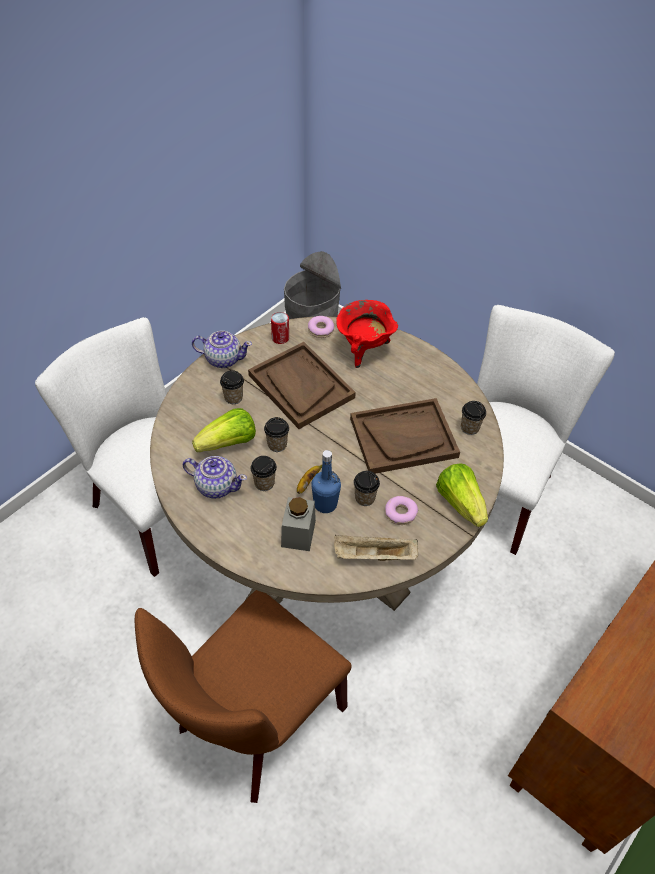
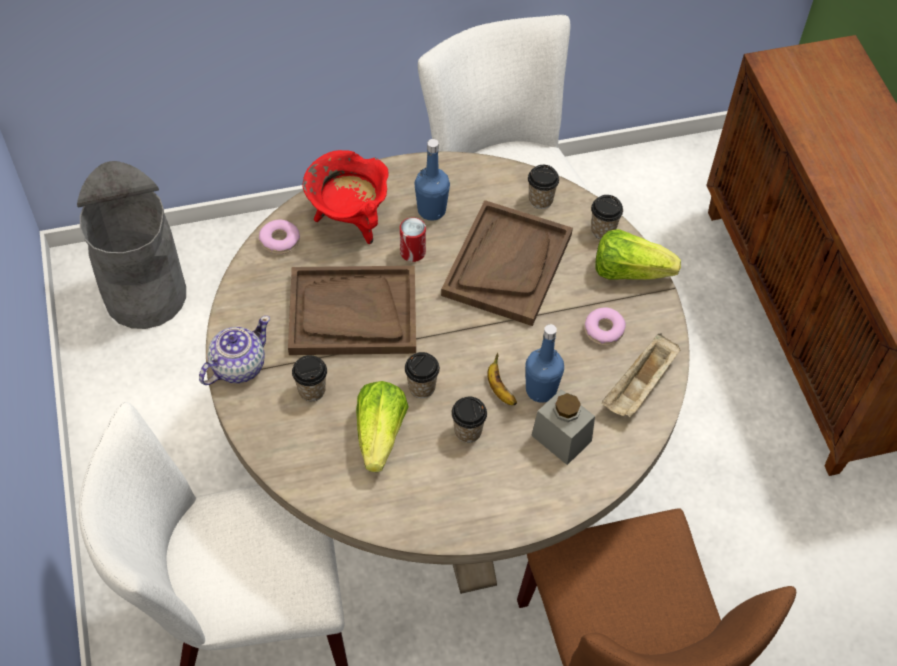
camera: 55 degrees left, 5 degrees up
(216, 485) = (434, 481): teapot -> none
(280, 338) = (256, 288): can -> can (412, 252)
(365, 498) = (560, 349): cup -> cup (603, 230)
(408, 381) = (431, 210): none -> blue bottle

